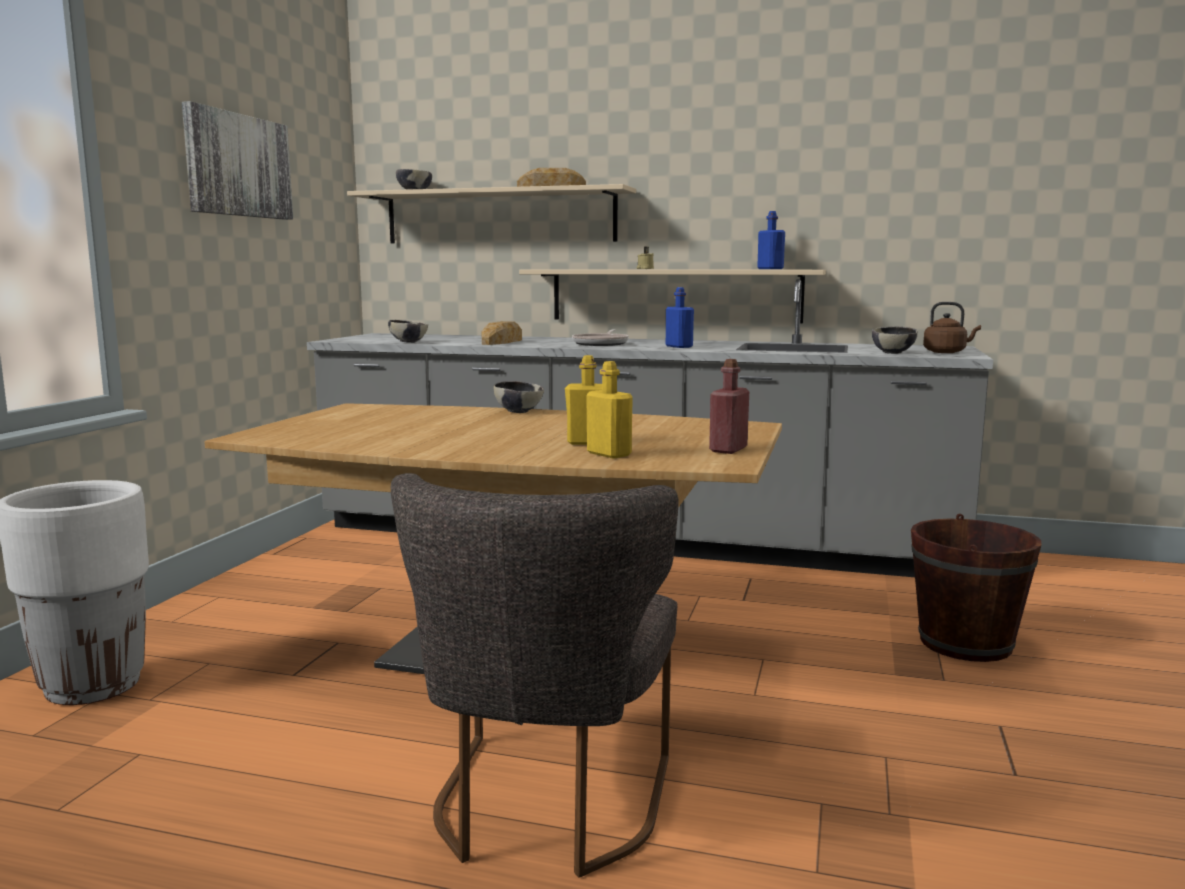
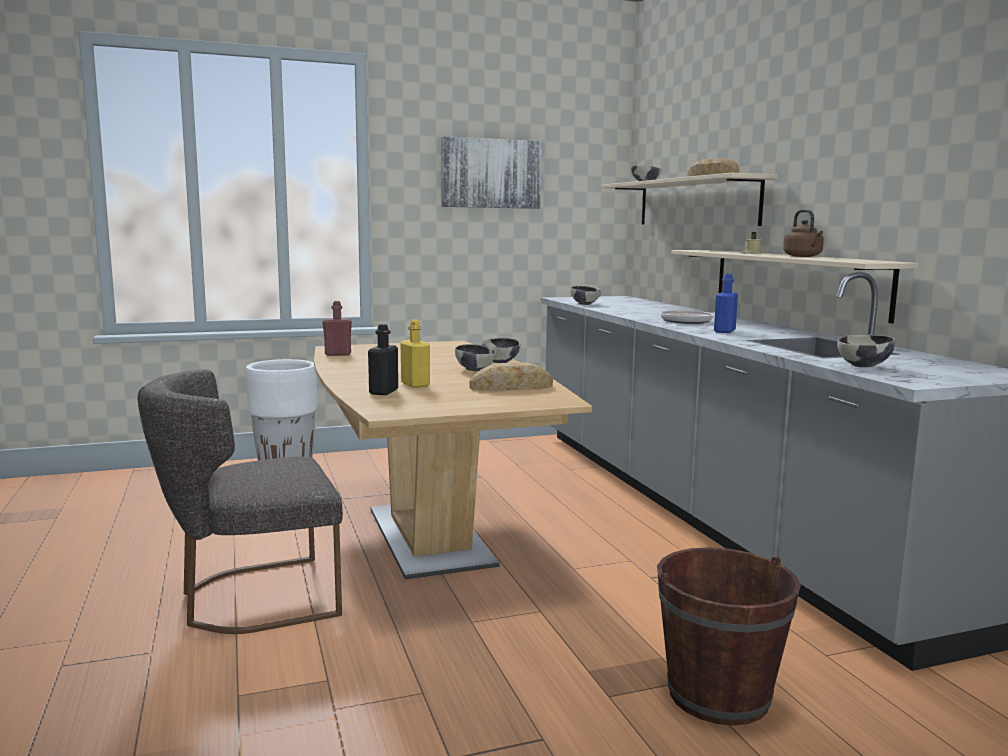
camera: 55 degrees right, 0 degrees up
(501, 342) = (639, 311): bread -> bread (511, 387)
(544, 421) = (475, 370): none -> bowl
(609, 454) = (383, 392): yellow bottle -> black bottle
(728, 449) = (444, 407): red bottle -> red bottle (338, 354)
(770, 269) = (852, 259): blue bottle -> none
(947, 352) = (935, 376): brown kettle -> brown kettle (803, 256)

